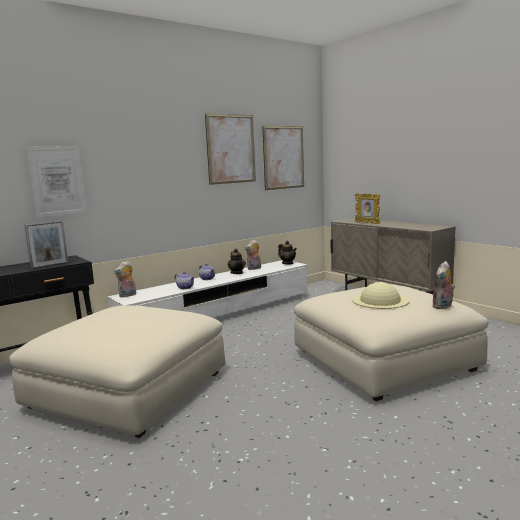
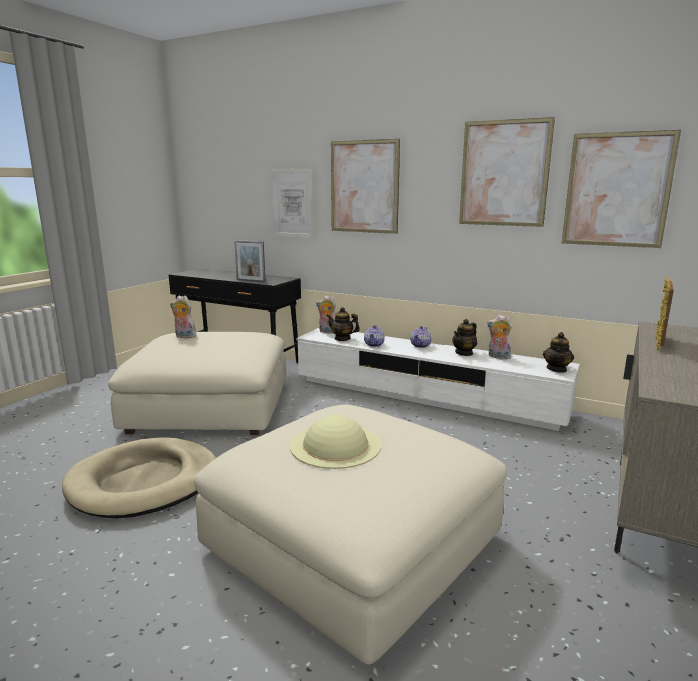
camera: 65 degrees right, 5 degrees up
(133, 161) = (364, 187): none -> picture
(154, 293) = (342, 338): none -> teapot
(258, 426) = (144, 482): none -> beige dog bed
(443, 306) = (339, 505): plush toy -> plush toy (184, 336)

